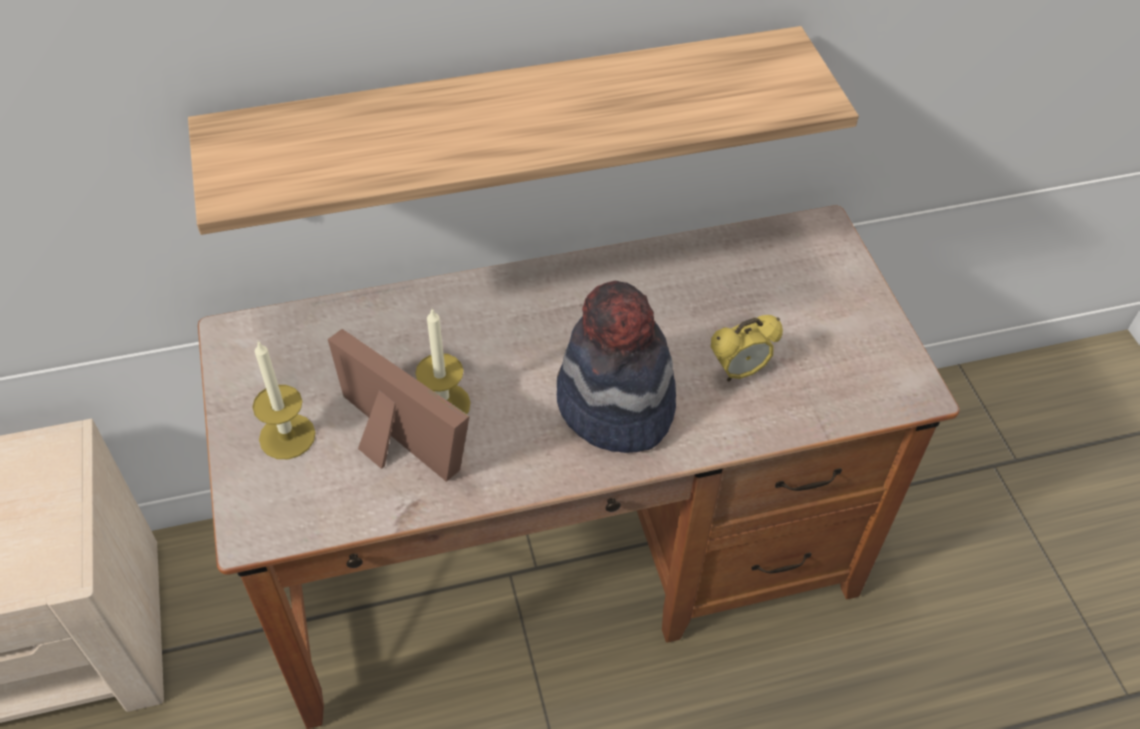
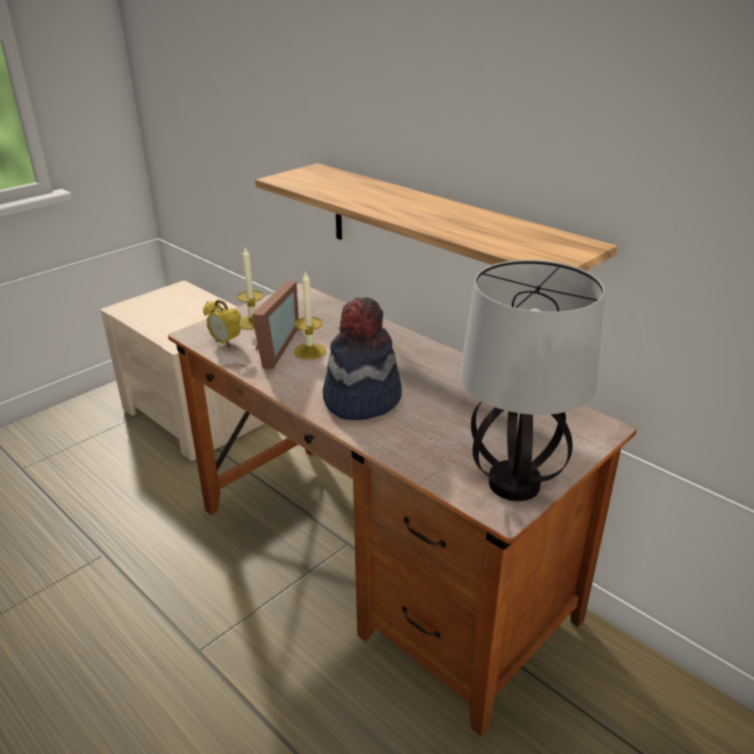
camera: 60 degrees right, 20 degrees down
(739, 372) = (435, 432): alarm clock -> alarm clock (225, 343)
(878, 359) = (513, 485): none -> table lamp

